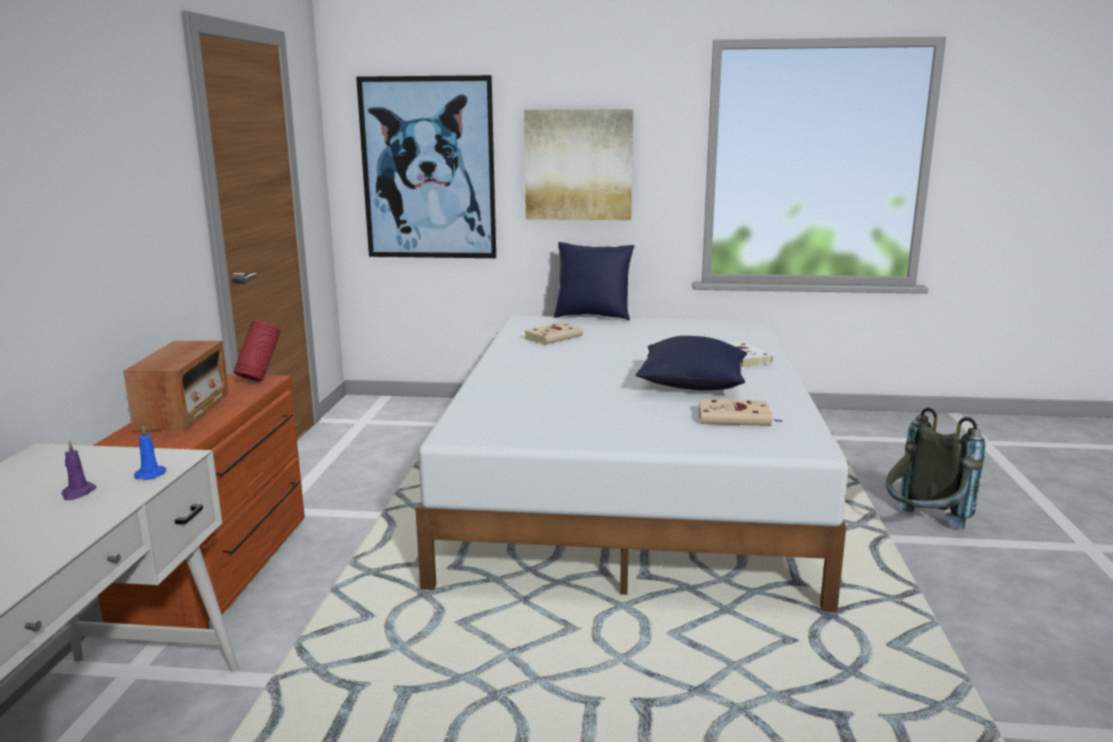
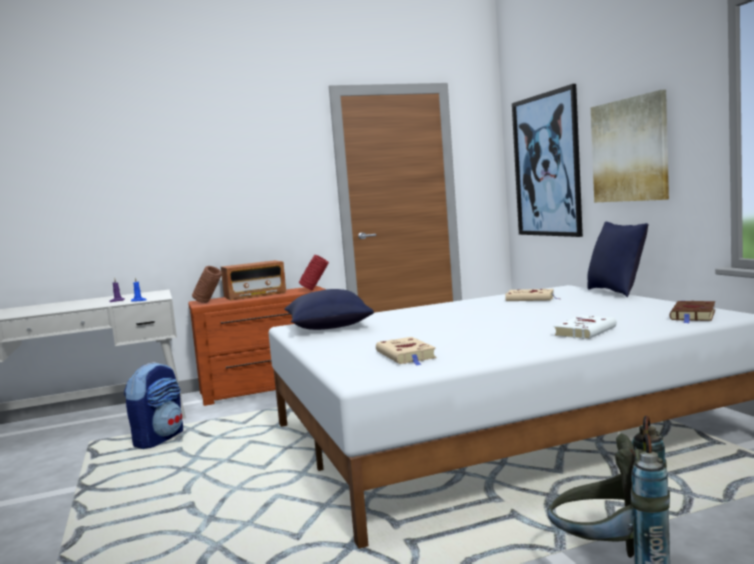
camera: 65 degrees right, 10 degrees down
(153, 445) = (209, 302): none -> brown vase
(314, 707) = (159, 439): none -> backpack
(692, 385) = (473, 336): blue pillow -> blue pillow (328, 327)
(738, 329) = (693, 315): none -> brown book

